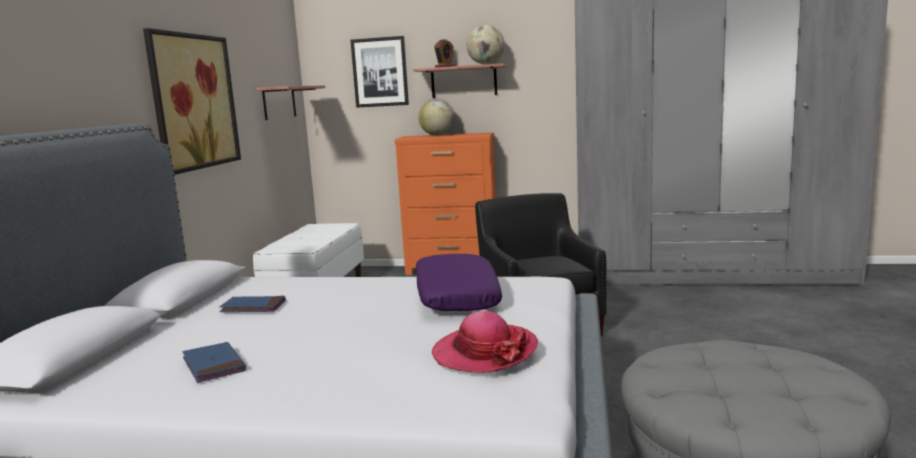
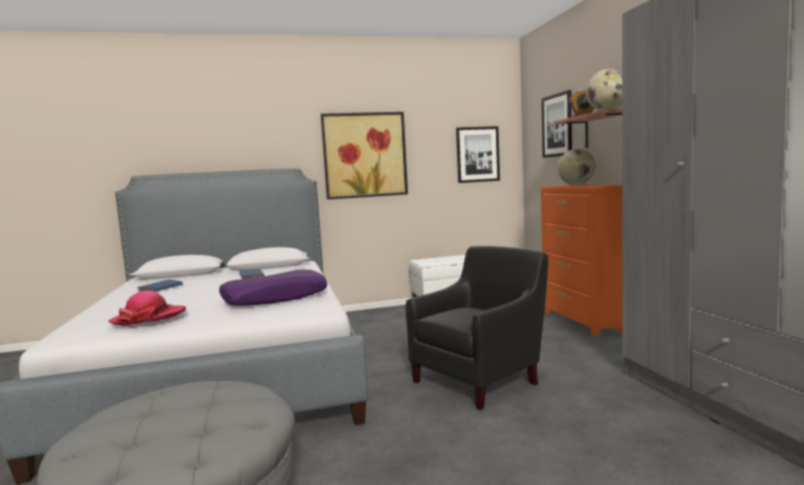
camera: 65 degrees right, 5 degrees down
(279, 102) = (477, 154): shelf -> picture

